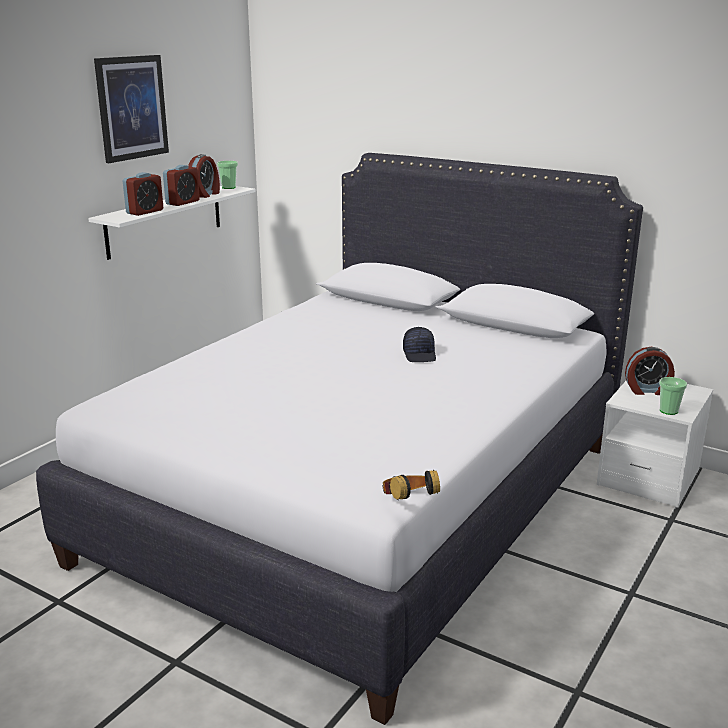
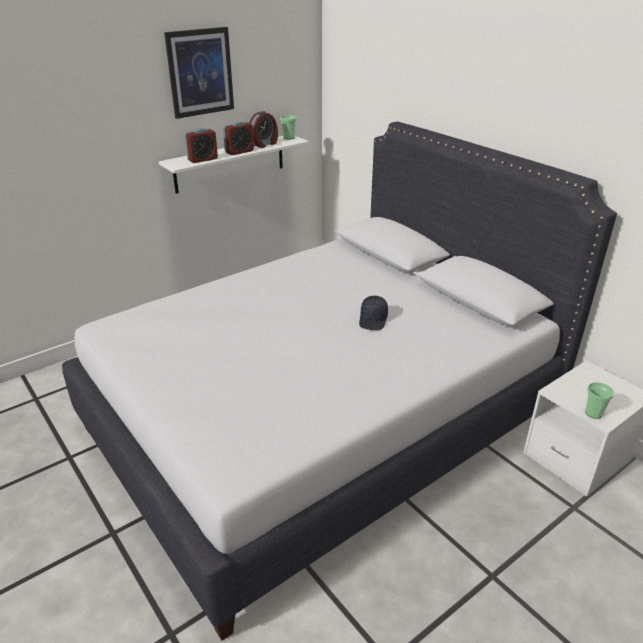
camera: 20 degrees right, 10 degrees up
(408, 504) = (249, 487): headphones -> none
(647, 390) = (587, 384): alarm clock -> none

